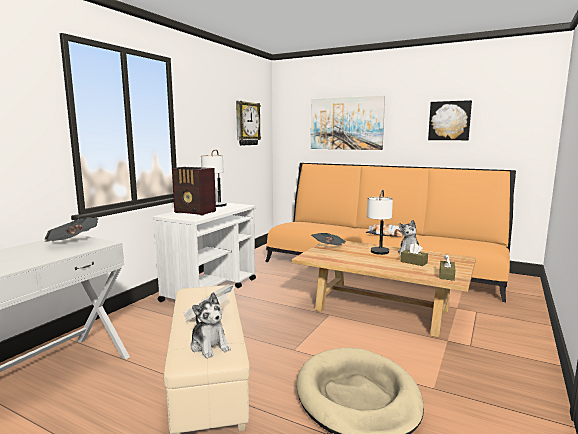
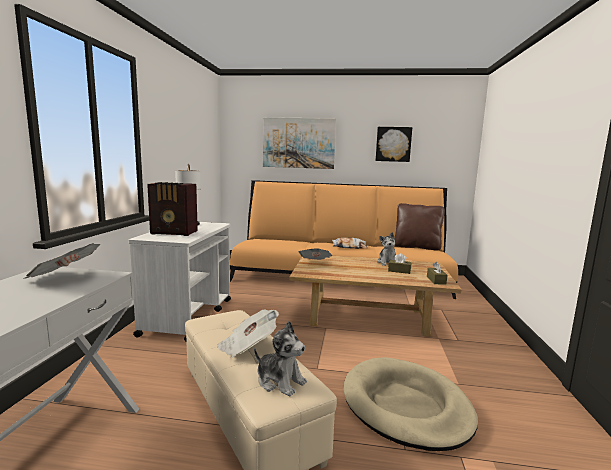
camera: 20 degrees left, 0 degrees up
(247, 123) = (201, 138): wall clock -> none
(378, 254) = (363, 266): table lamp -> none
(469, 239) = (416, 247): none -> brown pillow

